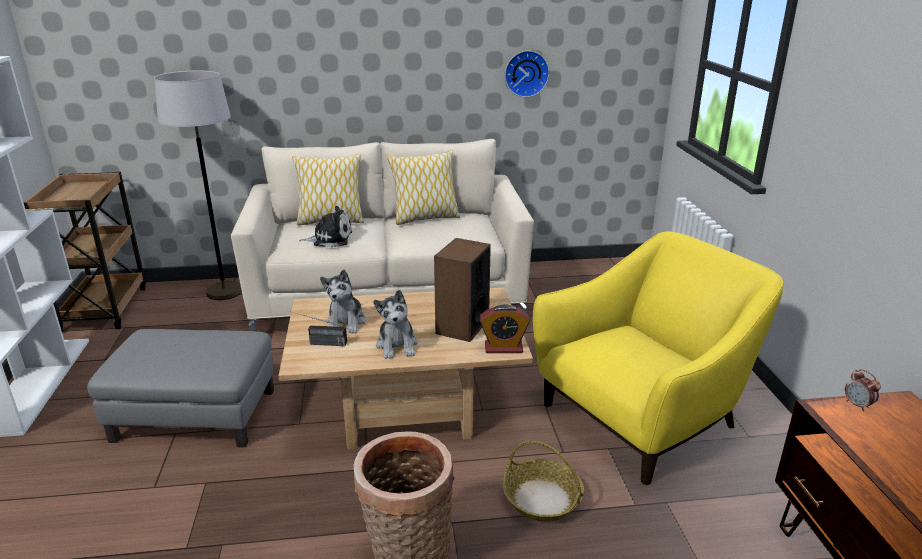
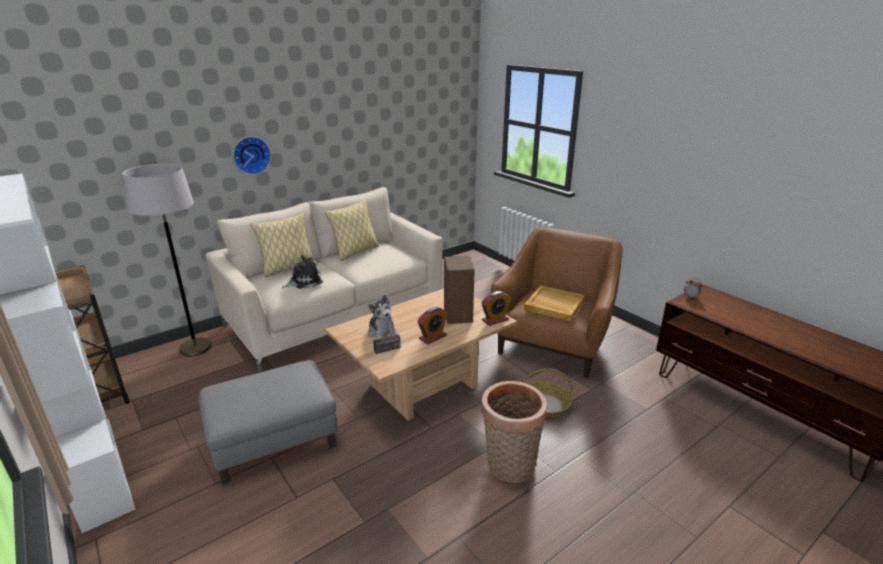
camera: 30 degrees left, 0 degrees up
(397, 345) = (433, 337): plush toy -> alarm clock
(526, 73) = (394, 138): wall clock -> wall clock (251, 155)
(628, 354) = (553, 305): none -> beige tray
(642, 418) = (554, 343): yellow armchair -> brown armchair

